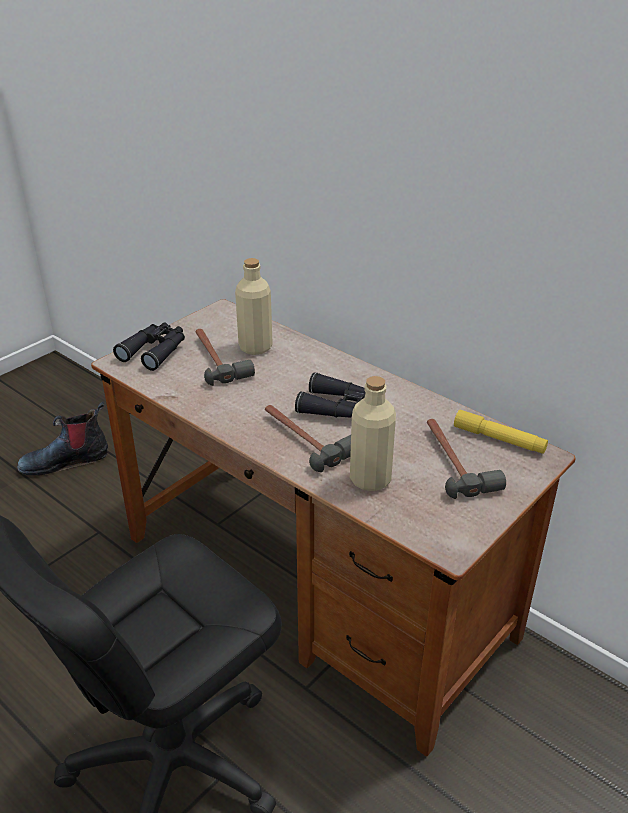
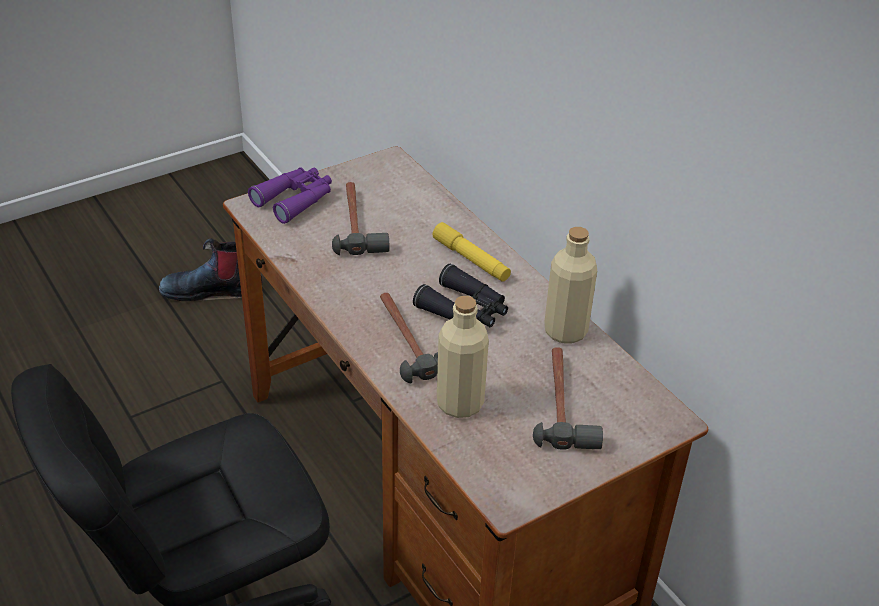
camera: 15 degrees right, 5 degrees up
(155, 351) = (295, 200): black binoculars -> purple binoculars
(255, 347) = (406, 216): beige bottle -> beige bottle (565, 331)
(499, 439) = (629, 388): yellow flashlight -> yellow flashlight (471, 259)

